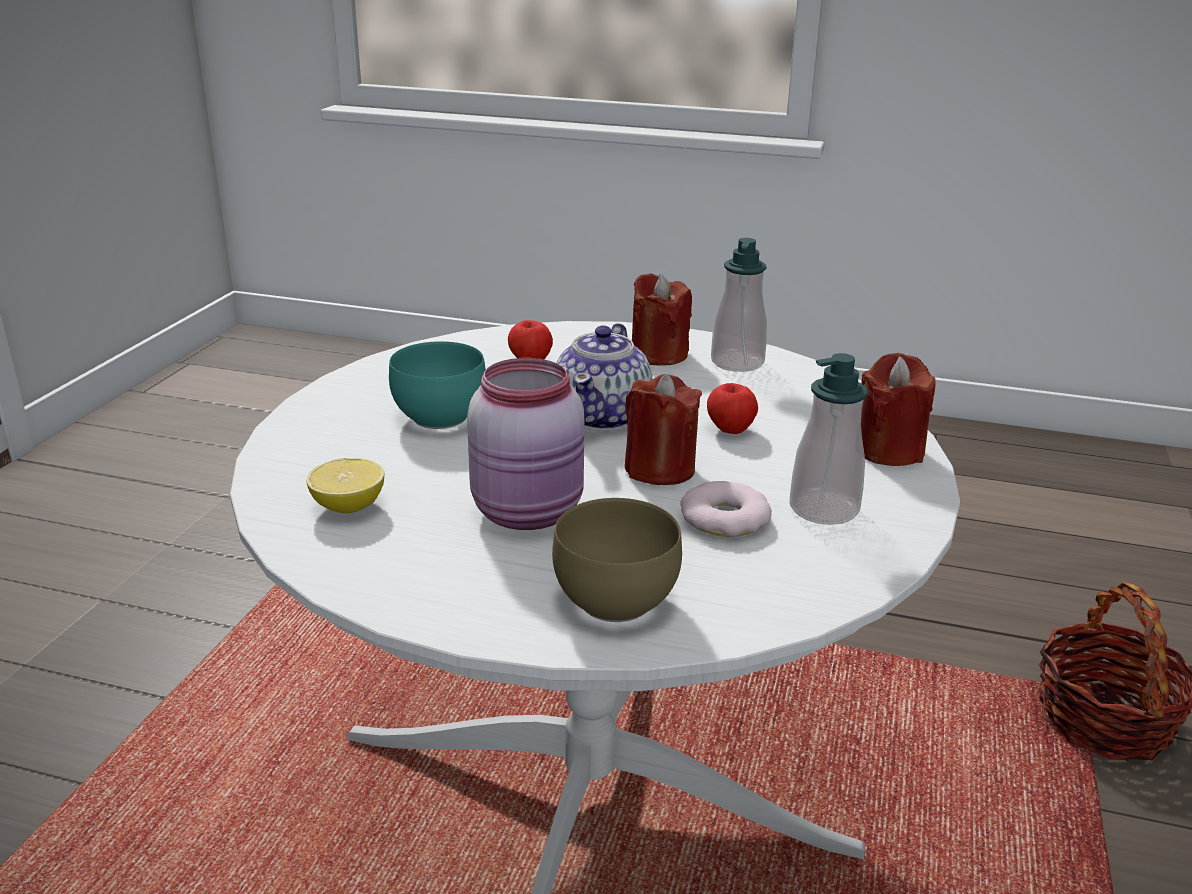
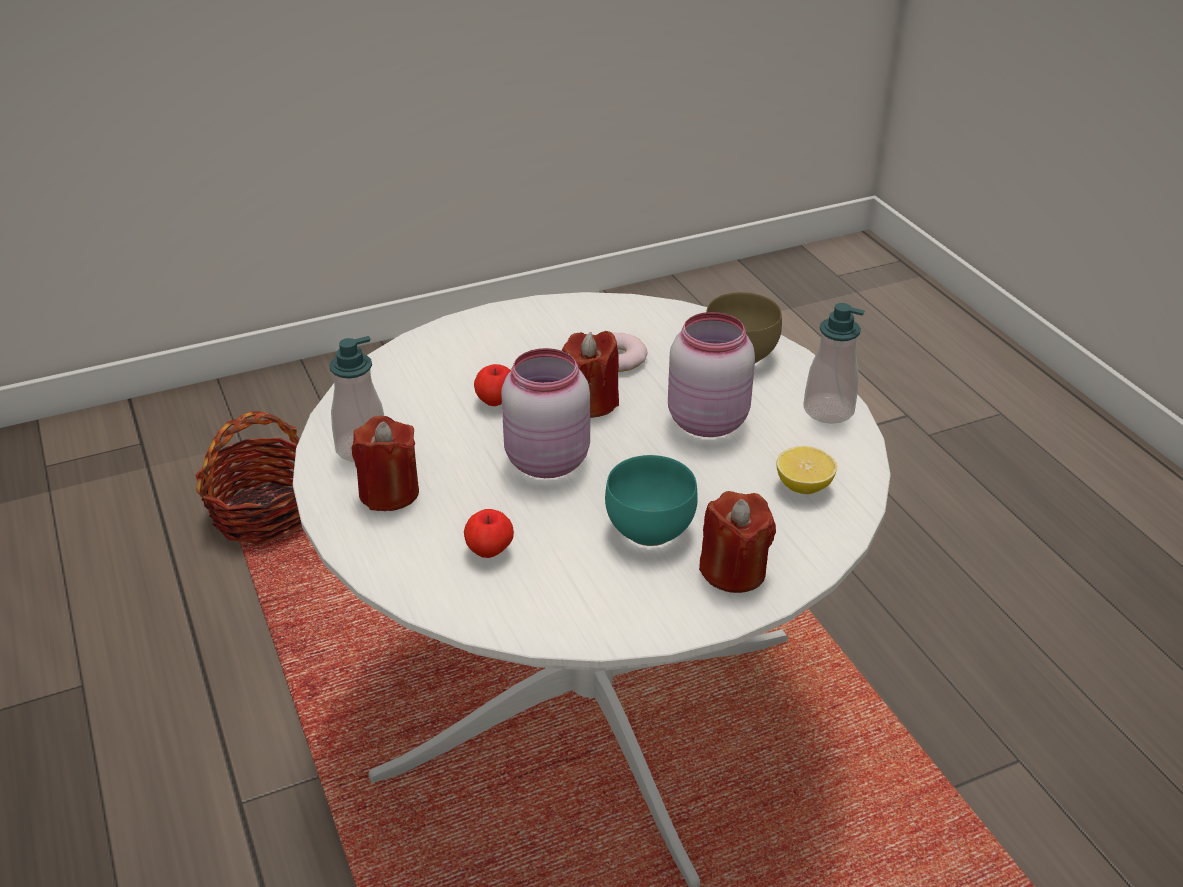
camera: 130 degrees left, 10 degrees up
(603, 416) = (544, 460): teapot -> pink jar
(823, 509) = (560, 335): soap dispenser -> soap dispenser (828, 410)
(889, 450) = (451, 338): red candle -> red candle (733, 571)

